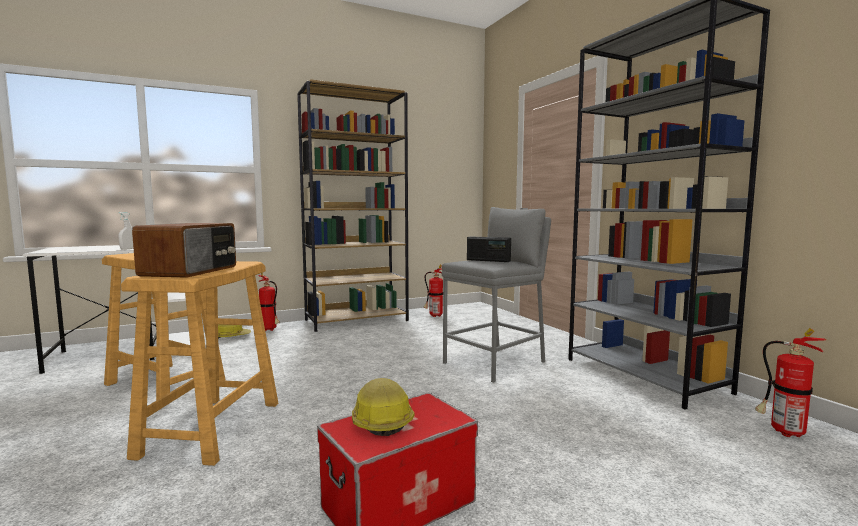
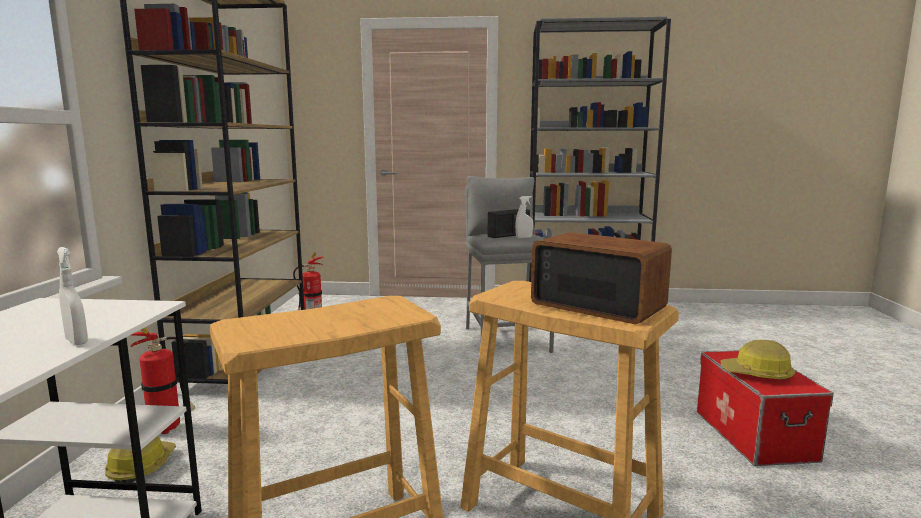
camera: 60 degrees left, 5 degrees up
(486, 262) = (523, 237): none -> white spray bottle
(783, 432) = (691, 313): fire extinguisher -> none

